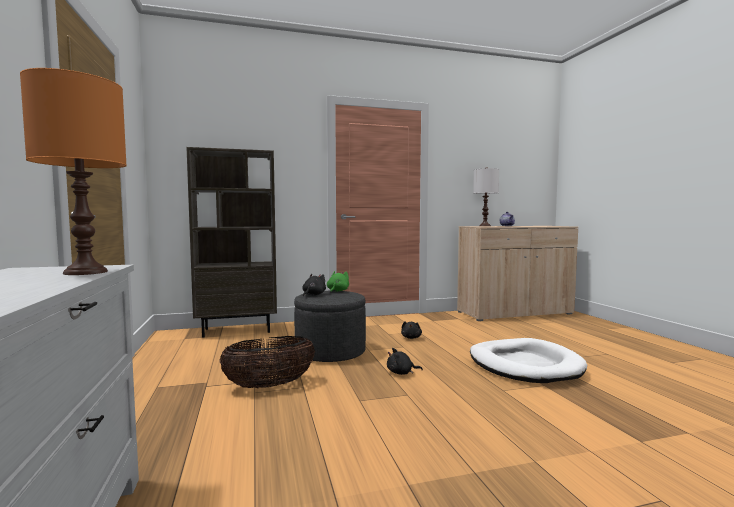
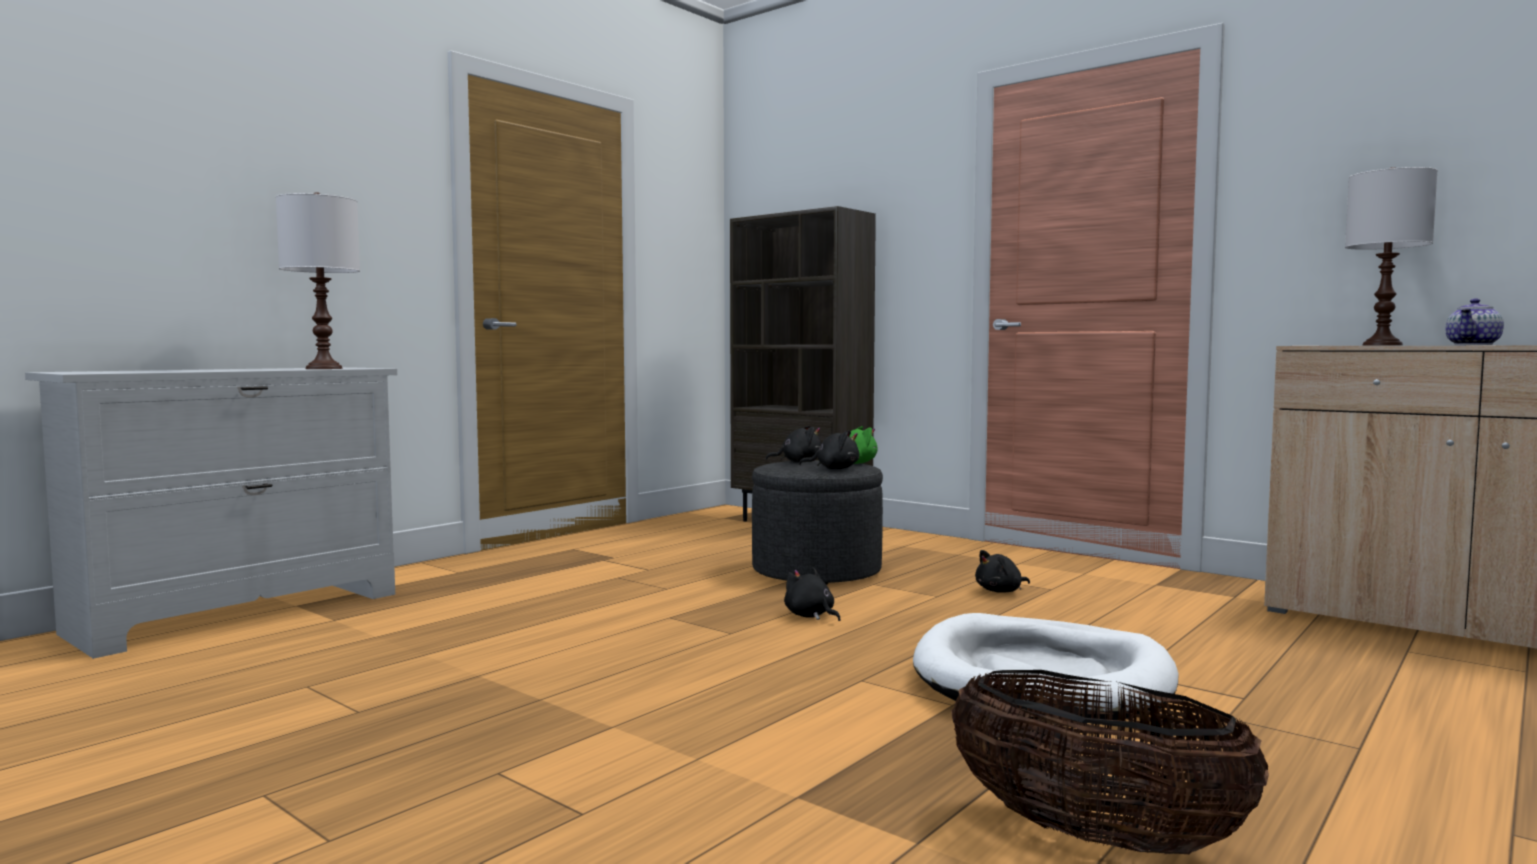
camera: 55 degrees right, 0 degrees up
(86, 272) = (324, 368): orange table lamp -> white table lamp
(269, 385) = (646, 577): basket -> basket (1095, 836)
(348, 295) = (834, 469): none -> black plush toy

